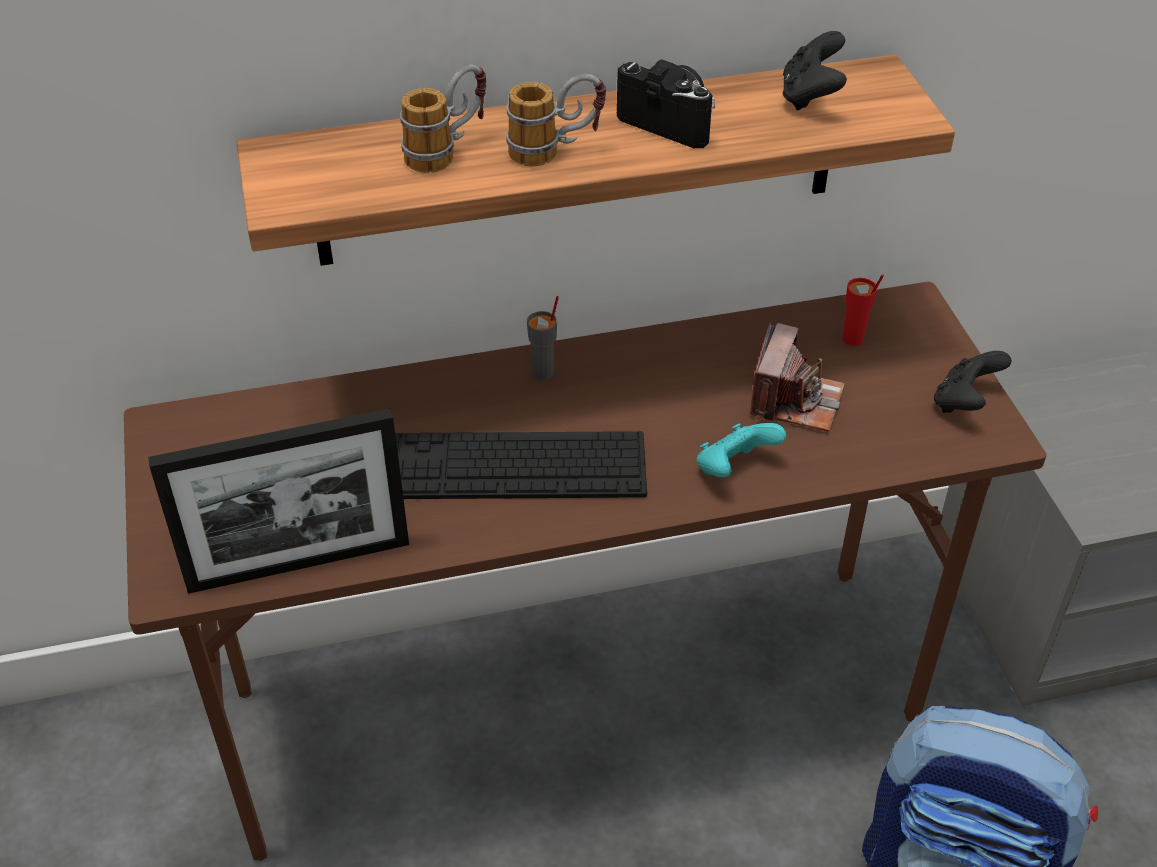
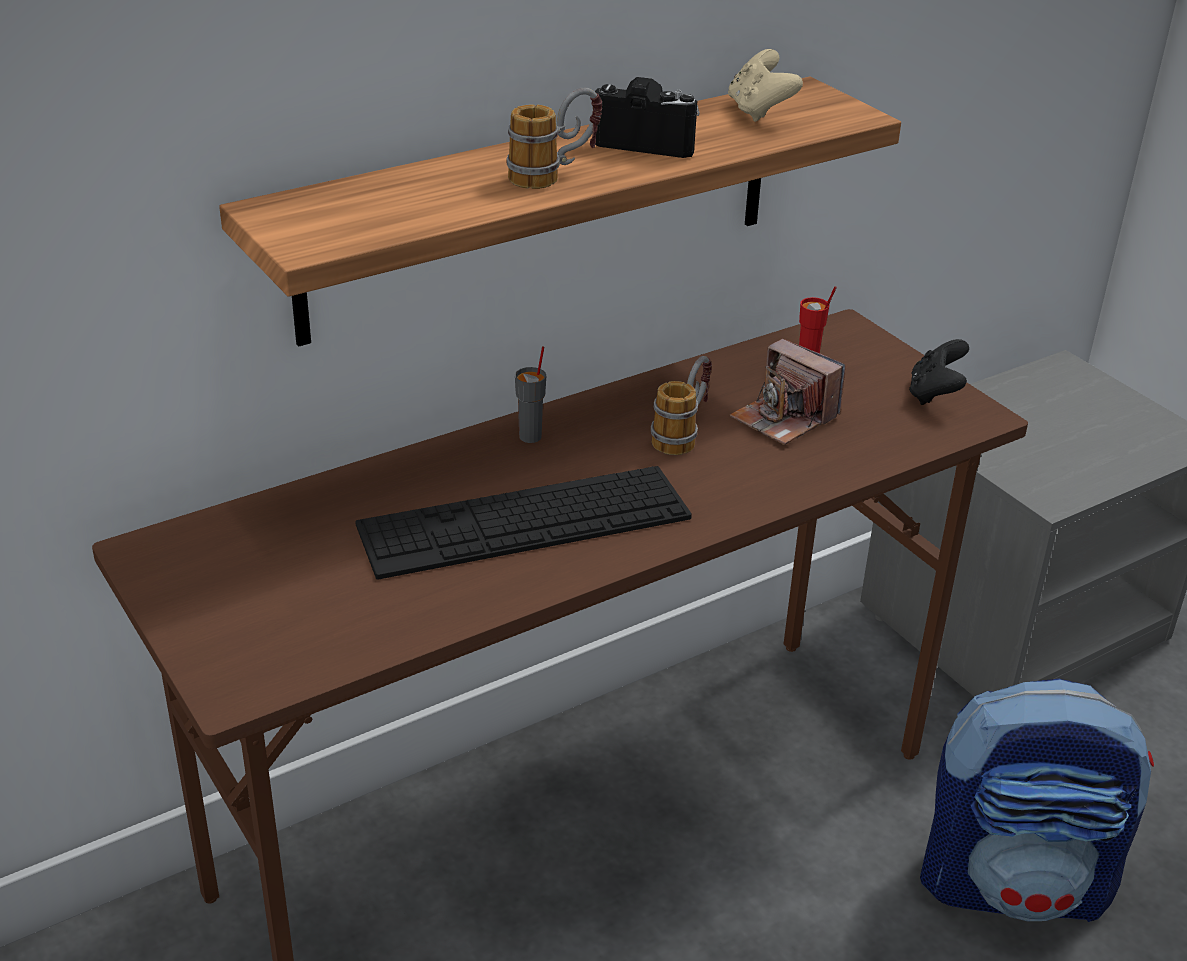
camera: 20 degrees left, 10 degrees down
(299, 564) = (368, 643): picture frame -> none
(448, 151) = (448, 187): mug -> mug (683, 434)
(734, 469) = (760, 481): turquoise game controller -> none
(794, 400) = (784, 418): camera -> camera turned 135 degrees clockwise
(810, 97) = (759, 111): black game controller -> beige game controller

